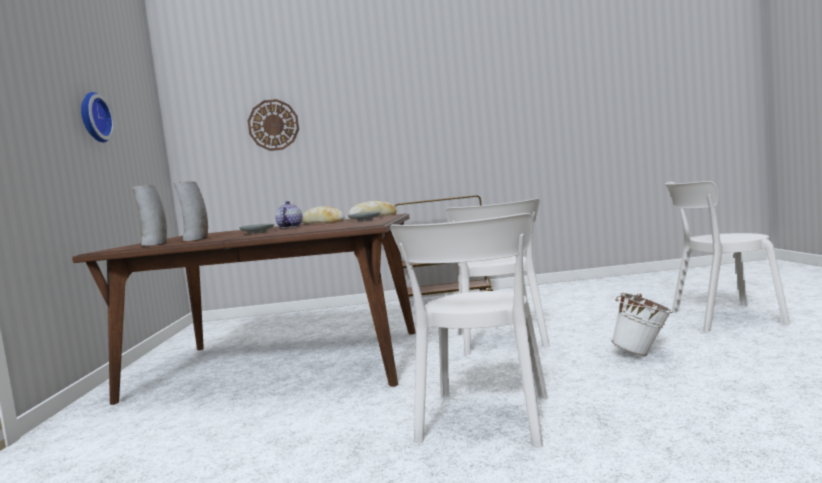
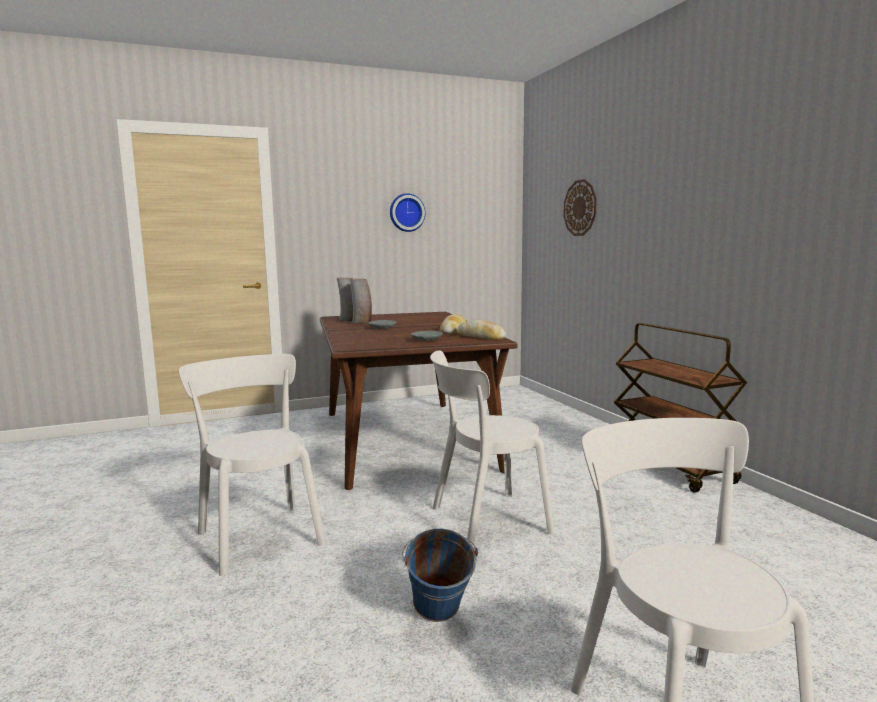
camera: 70 degrees right, 5 degrees up
(289, 227) = (423, 328): teapot -> none
(483, 421) = (259, 535): white chair -> white chair turned 60 degrees clockwise
(644, 353) = (439, 619): white bucket -> blue bucket

